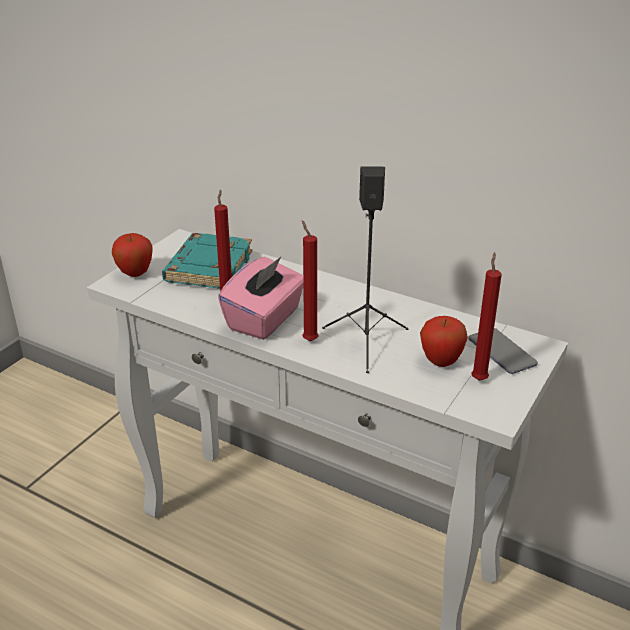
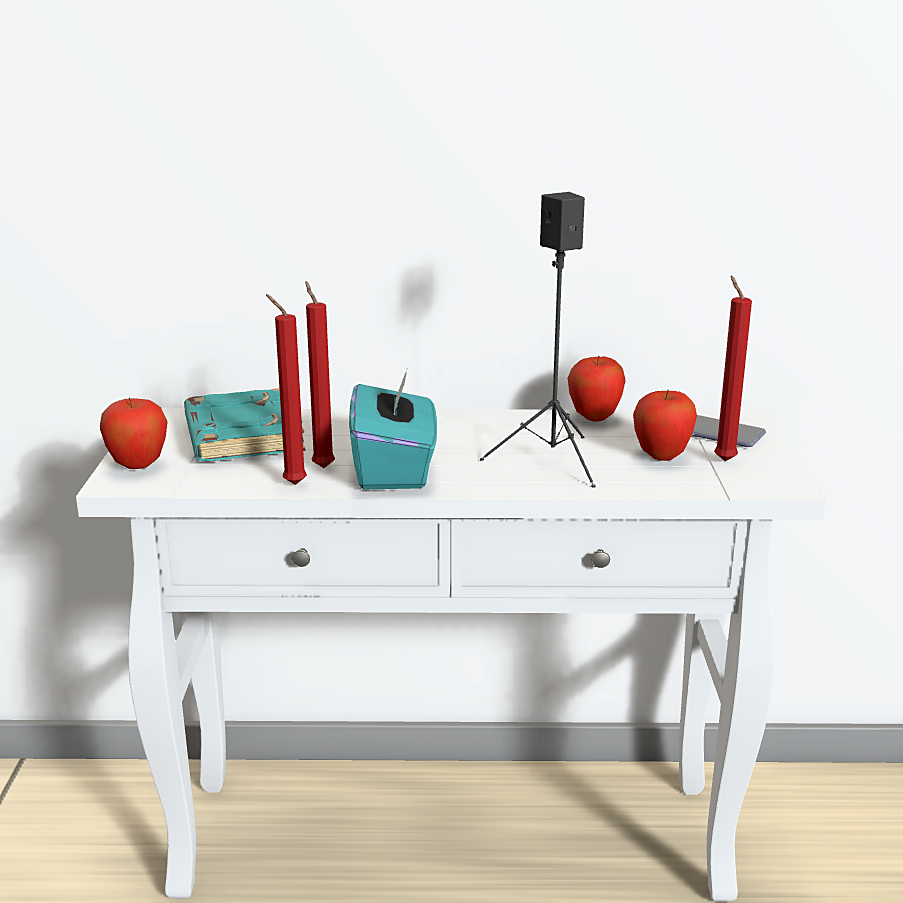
camera: 30 degrees left, 10 degrees down
(265, 319) = (394, 469): pink tissue box -> turquoise tissue box
(309, 339) = (479, 474): red candle -> red candle (292, 484)
(434, 314) = (594, 418): none -> apple

